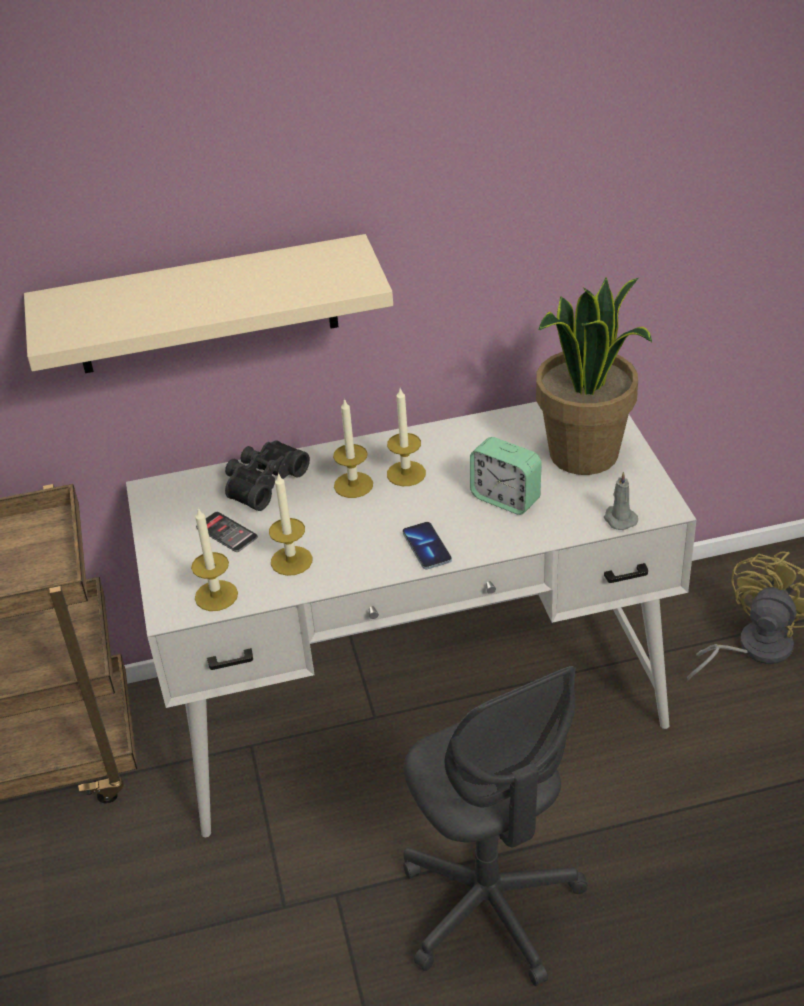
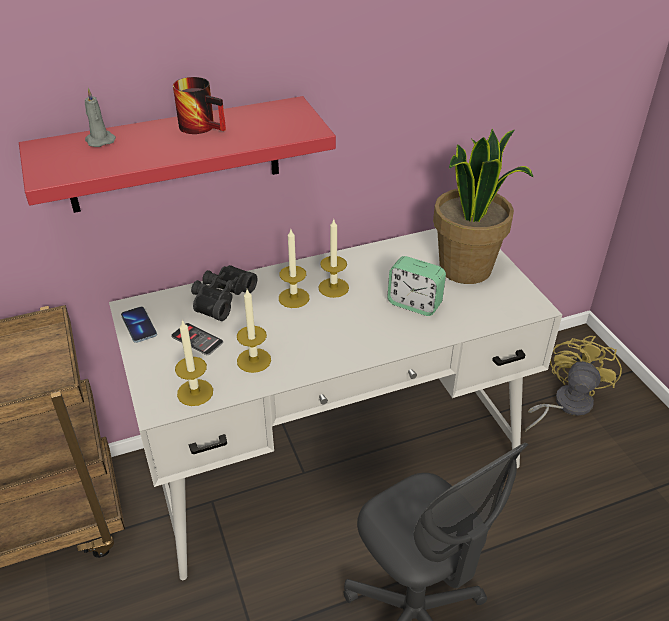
camera: 10 degrees left, 0 degrees up
(205, 306) = (174, 155): beige shelf -> red shelf
(238, 275) = (204, 126): none -> mug
(426, 547) = (361, 344): phone -> phone (139, 325)
(619, 519) = (505, 316): grey candle -> grey candle (99, 140)

